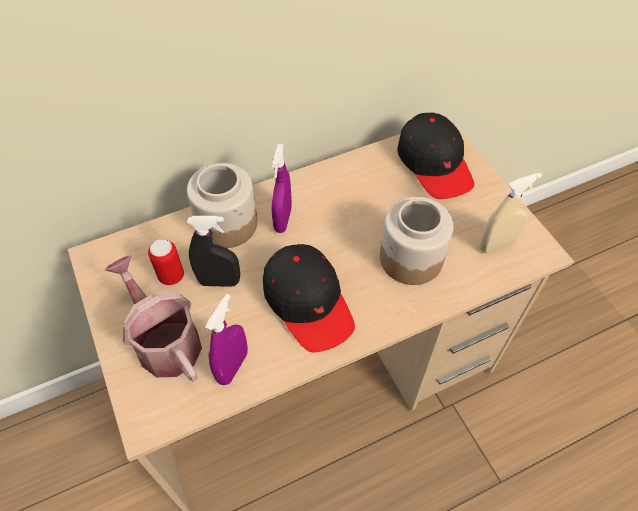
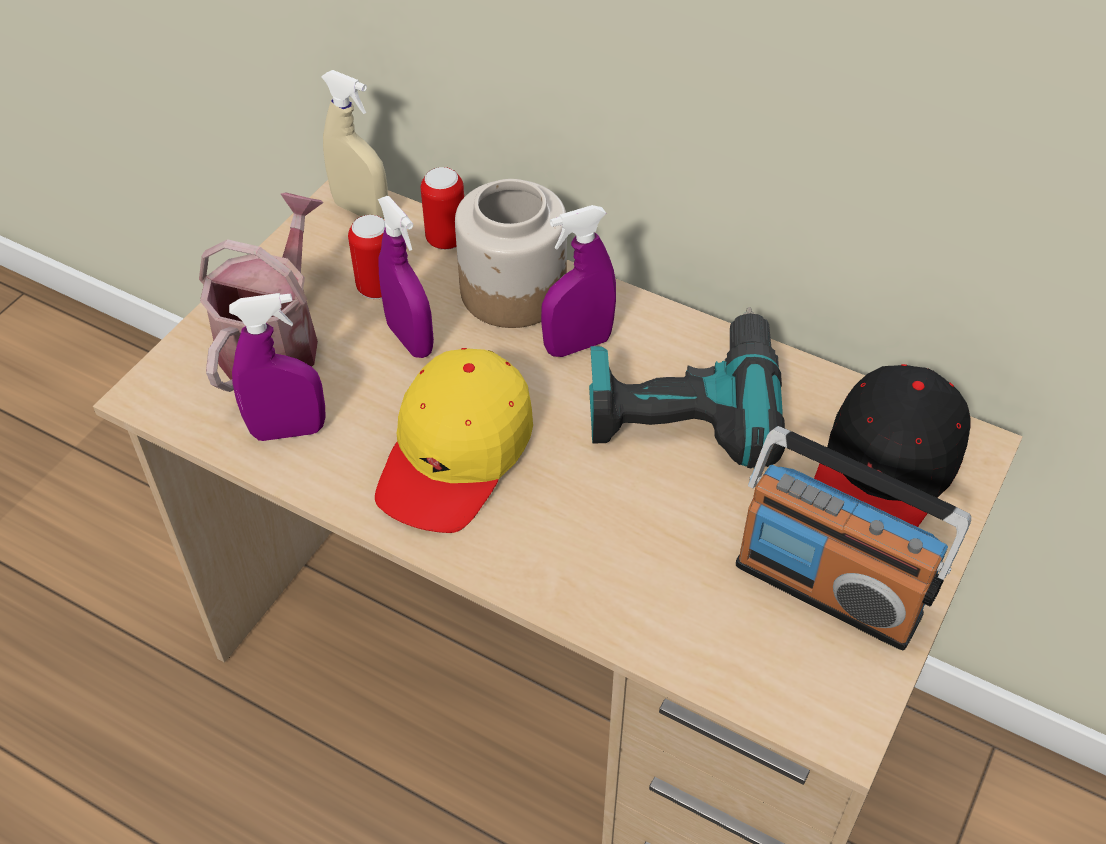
camera: 55 degrees right, 5 degrees down
(167, 231) = (446, 239): none -> can
(219, 281) = (410, 339): black spray bottle -> purple spray bottle
(308, 302) = (456, 454): black cap -> yellow cap
(348, 203) = (683, 403): none -> power drill
(410, 258) = (649, 537): jar -> none
(478, 216) = (828, 588): none -> radio
(496, 245) = (788, 646): beige spray bottle -> beige spray bottle (361, 210)

